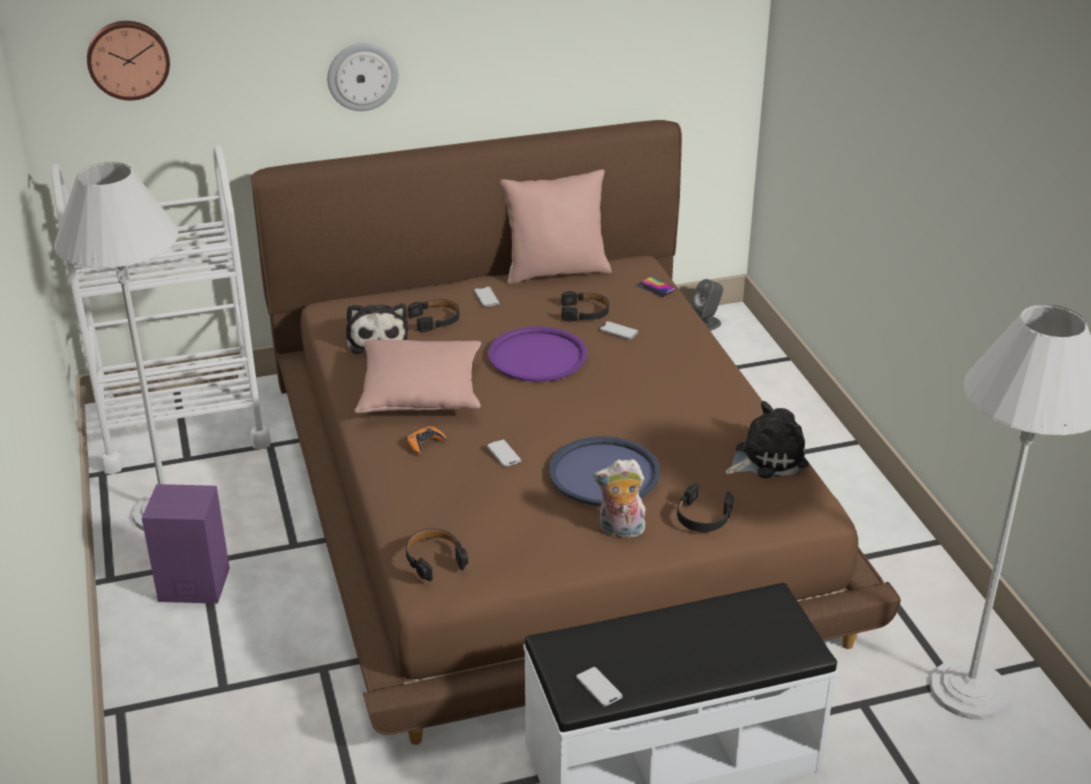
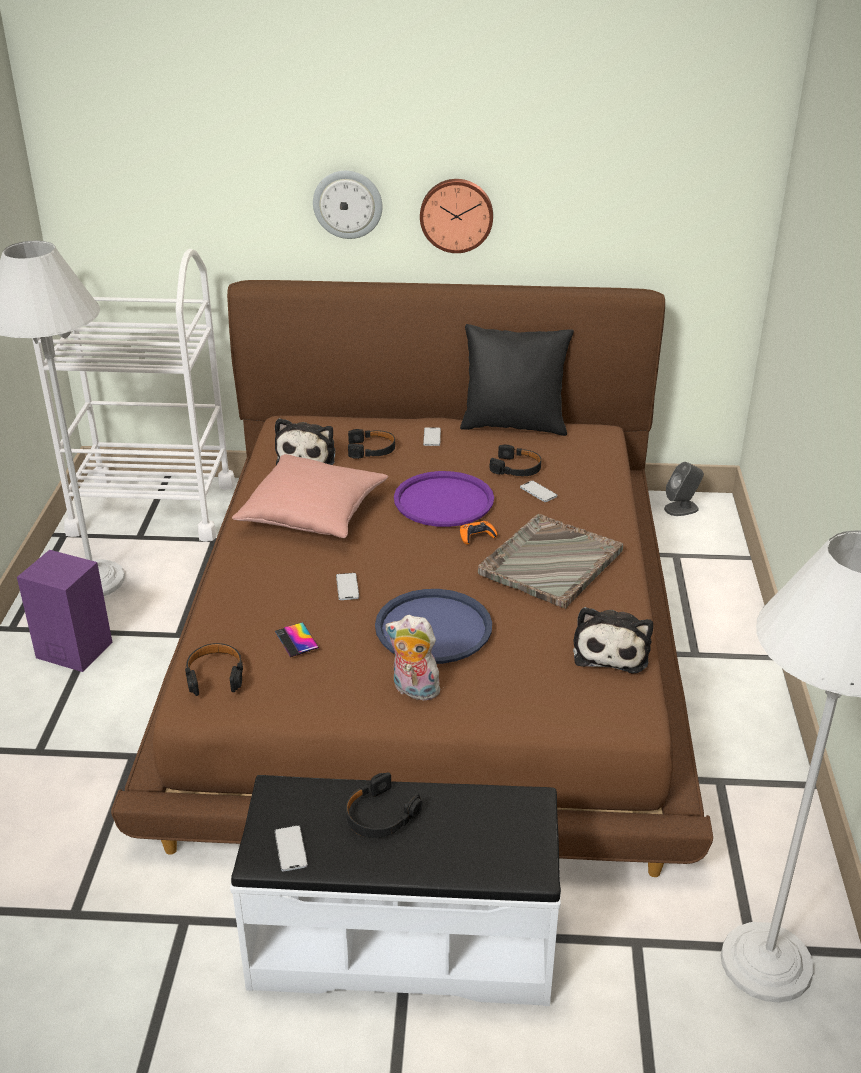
camera: 20 degrees right, 0 degrees up
(128, 59) = (129, 159): wall clock -> wall clock (456, 215)
(425, 443) = (284, 561): orange game controller -> orange game controller (477, 536)
(556, 272) = (514, 425): pink pillow -> black pillow
(656, 287) = (602, 457): phone -> phone (296, 640)
(669, 394) = (550, 563): none -> grey tray
(703, 517) = (506, 696): black headphones -> black headphones (380, 815)
(766, 458) = (611, 650): plush toy -> plush toy turned 105 degrees clockwise

